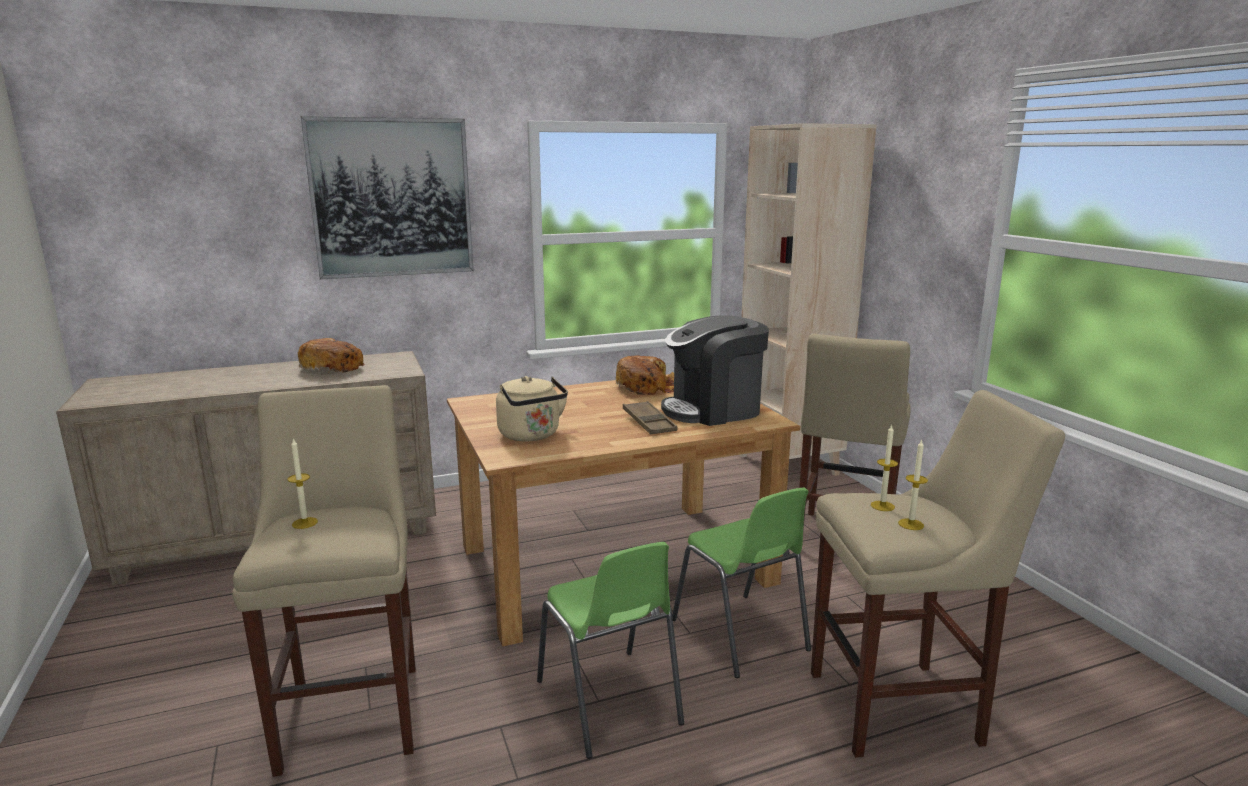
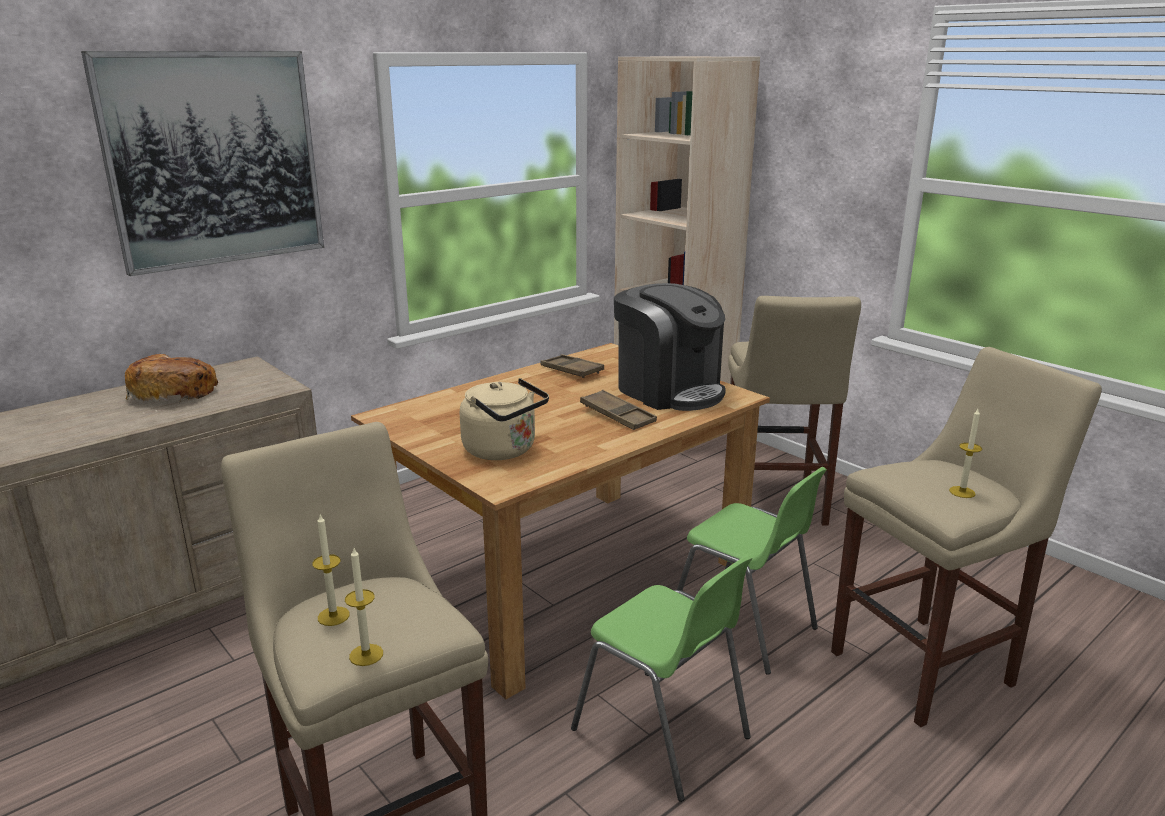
camera: 20 degrees left, 5 degrees up
(646, 387) = (571, 371): bread -> brown tray
(713, 410) = (669, 390): coffee machine -> coffee machine turned 90 degrees counterclockwise
(882, 506) = (921, 476): candle -> candle (366, 655)

